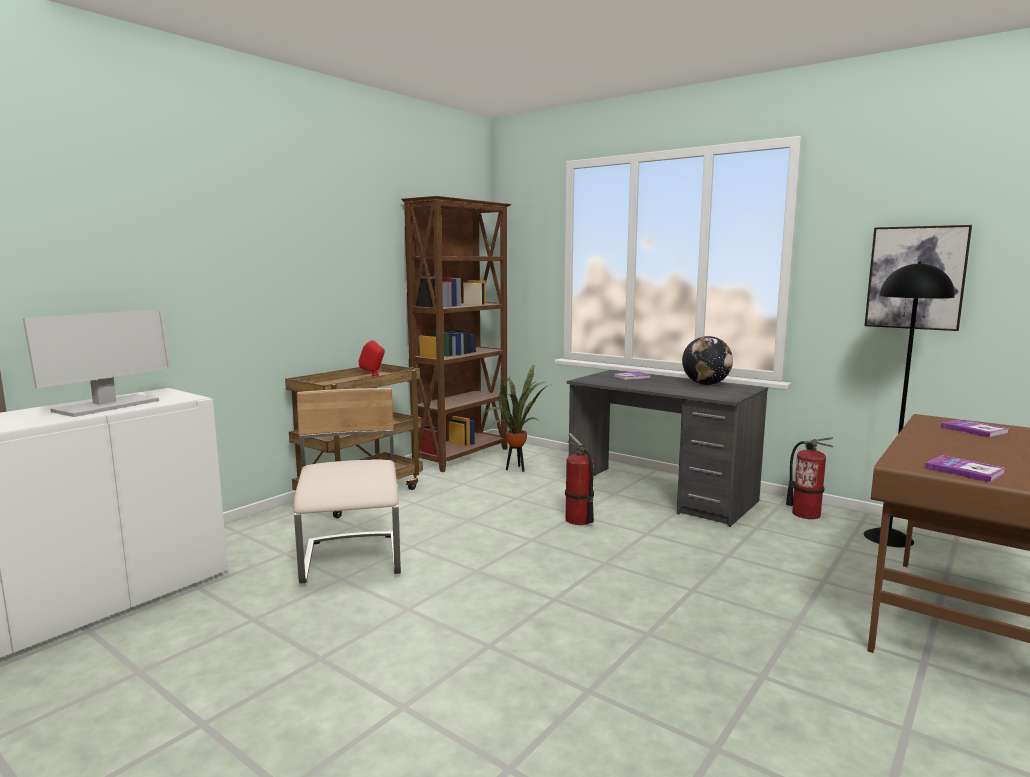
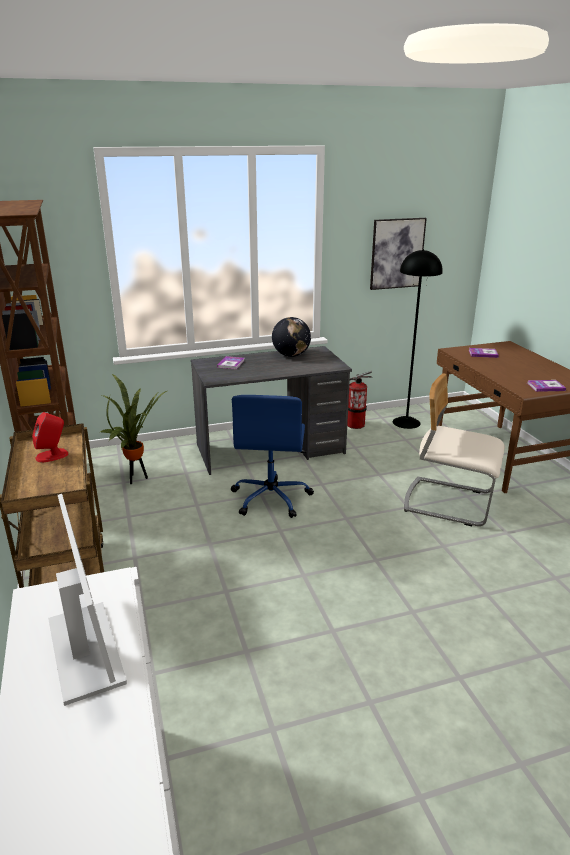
camera: 55 degrees left, 15 degrees up
(353, 560) = (217, 633): beige chair -> beige chair (449, 502)
(578, 520) = (271, 498): fire extinguisher -> blue office chair

